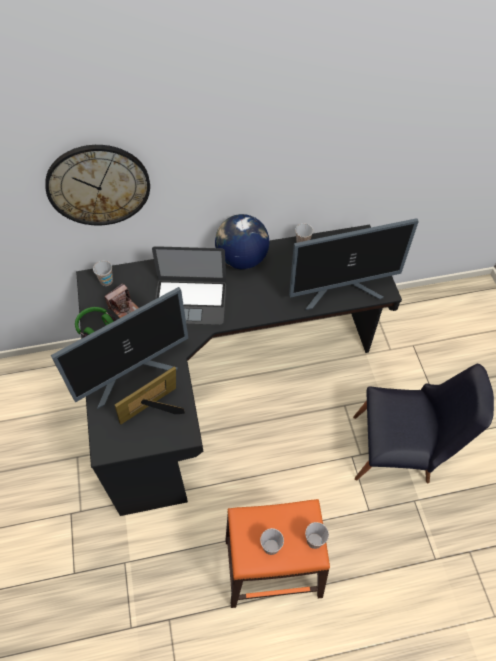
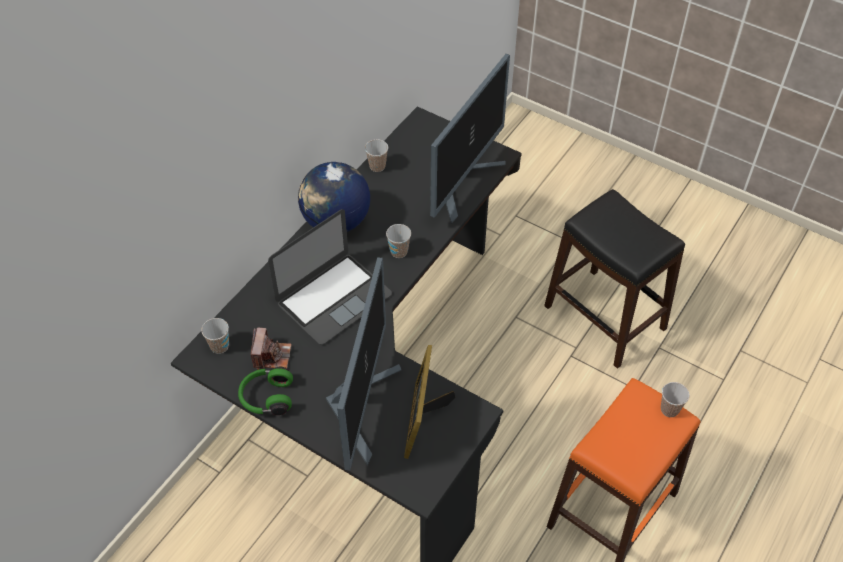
camera: 45 degrees left, 5 degrees down
(98, 185) = (178, 221): wall clock -> none
(271, 547) = (643, 446): cup -> cup (399, 252)
(400, 452) = (605, 317): black chair -> black stool

